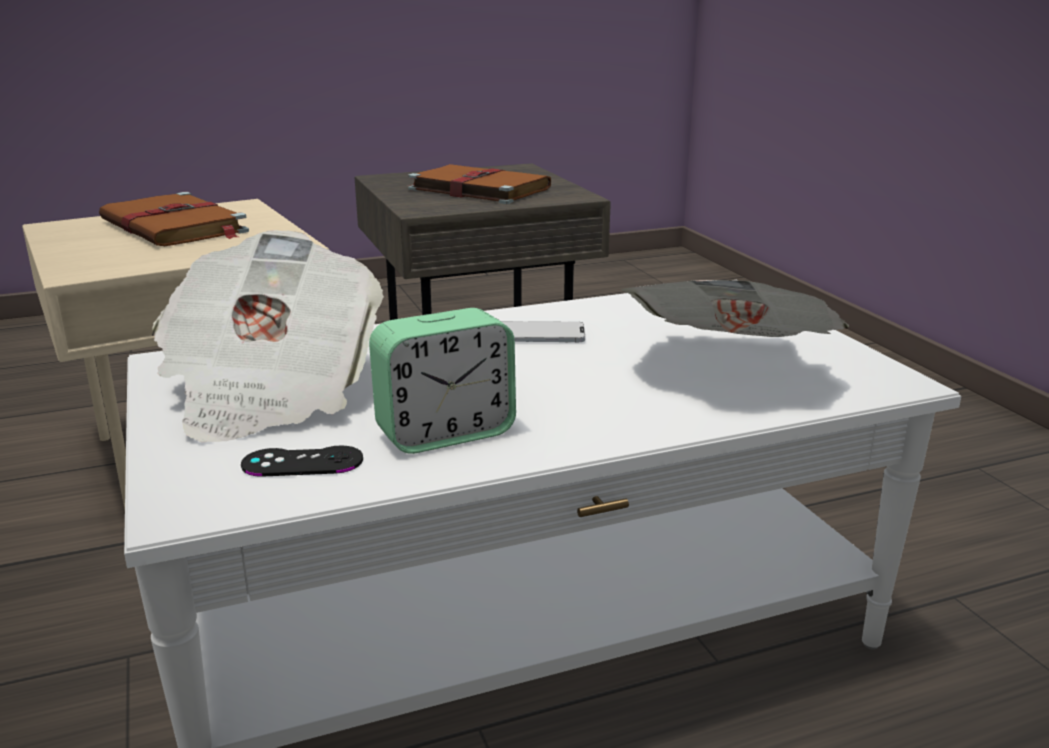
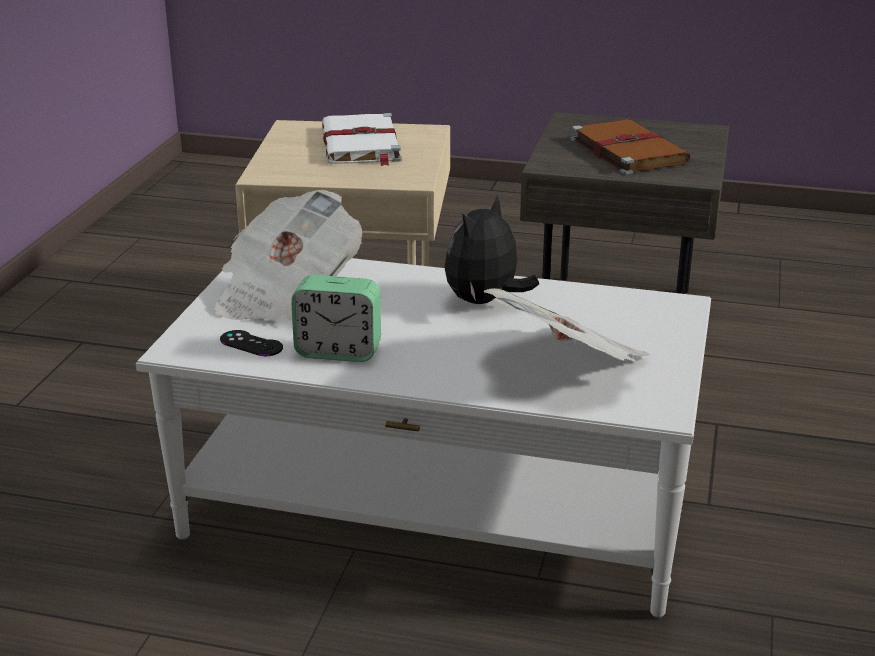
camera: 35 degrees right, 5 degrees up
(175, 227) = (361, 145): brown book -> white book
(536, 334) = (485, 301): phone -> plush toy

